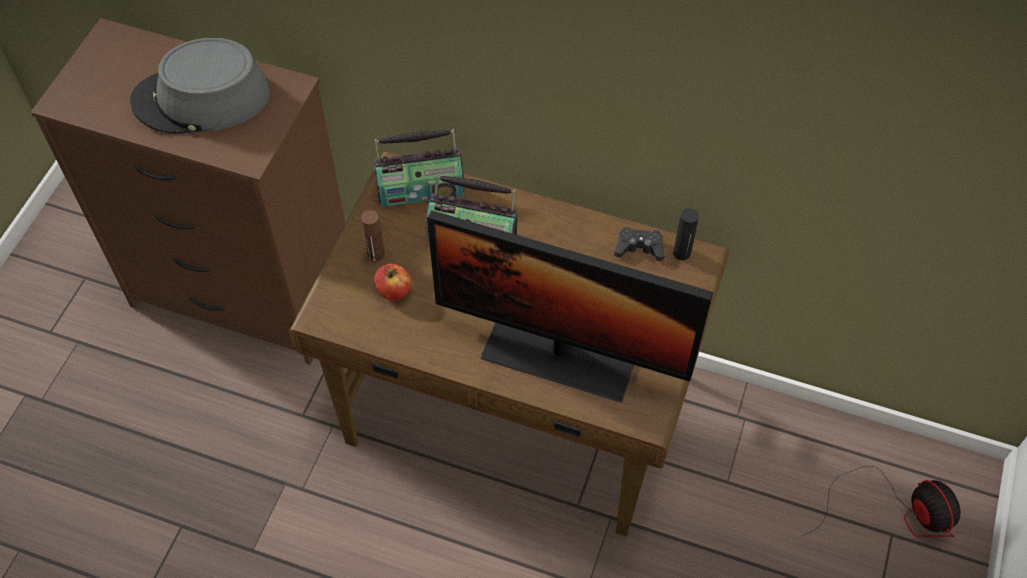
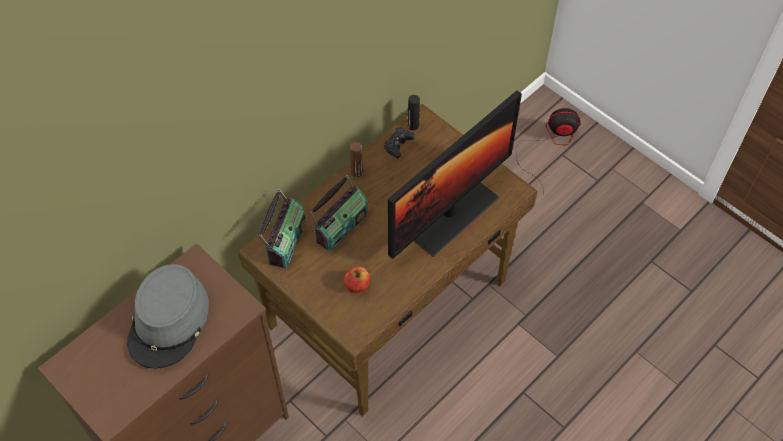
camera: 65 degrees left, 0 degrees up
(376, 254) = (323, 285): brown bottle -> brown bottle (356, 172)

